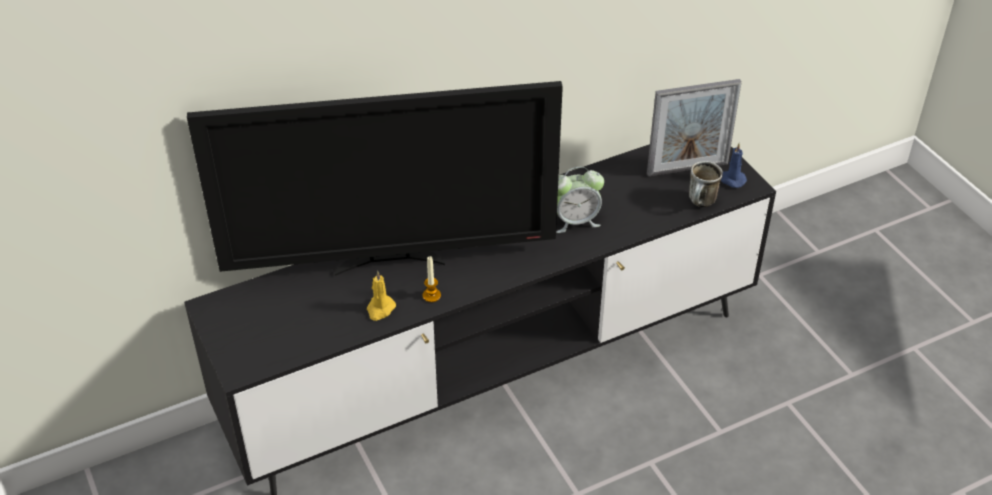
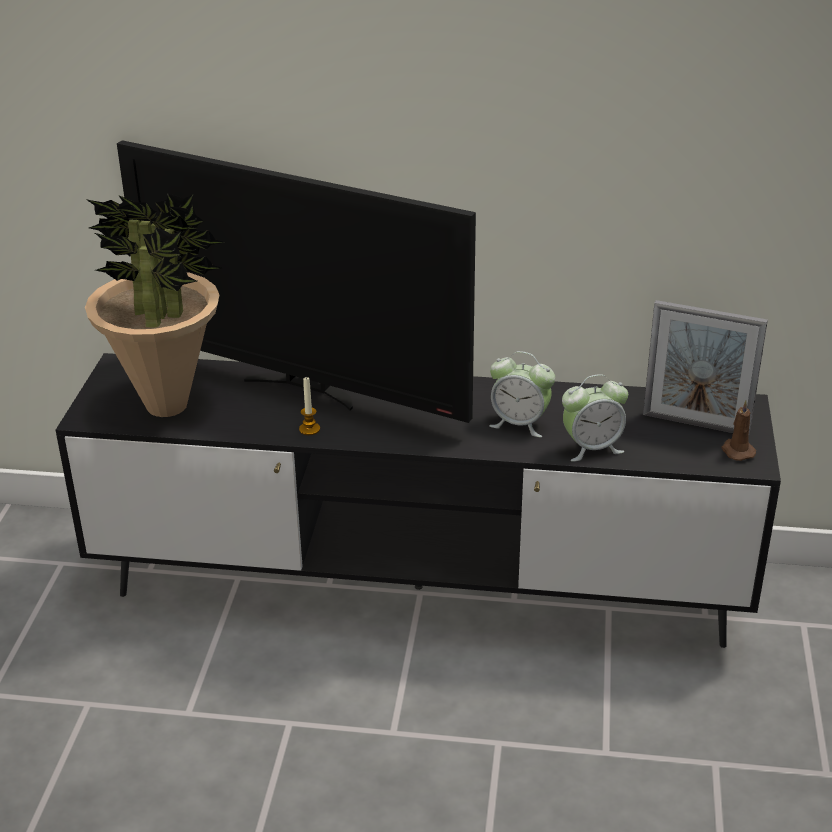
camera: 35 degrees right, 10 degrees down
(297, 326) = (168, 405): none -> potted plant
(380, 309) = (252, 421): yellow candle -> none
(641, 219) = (592, 448): none -> alarm clock
(701, 204) = (676, 459): mug -> none
(731, 179) = (737, 451): blue candle -> brown candle

